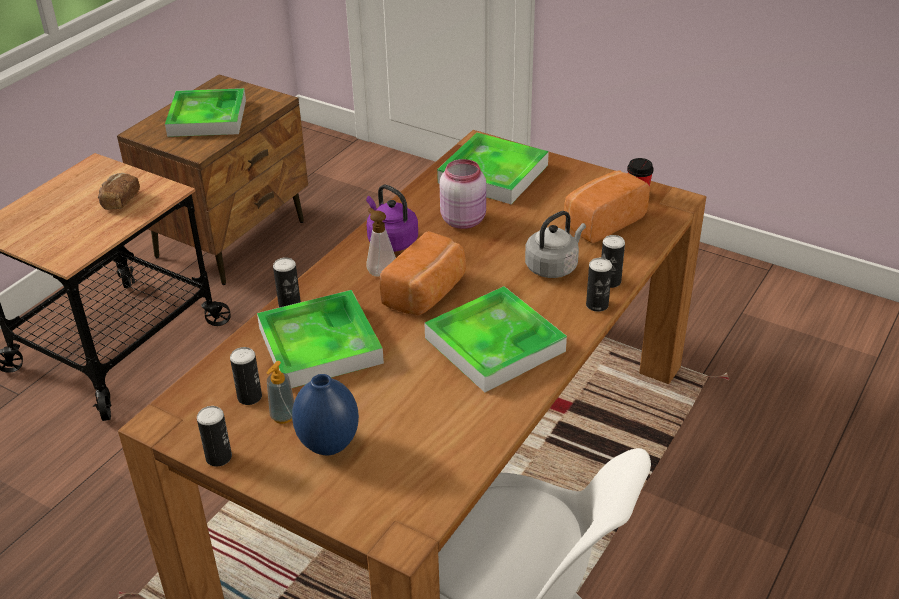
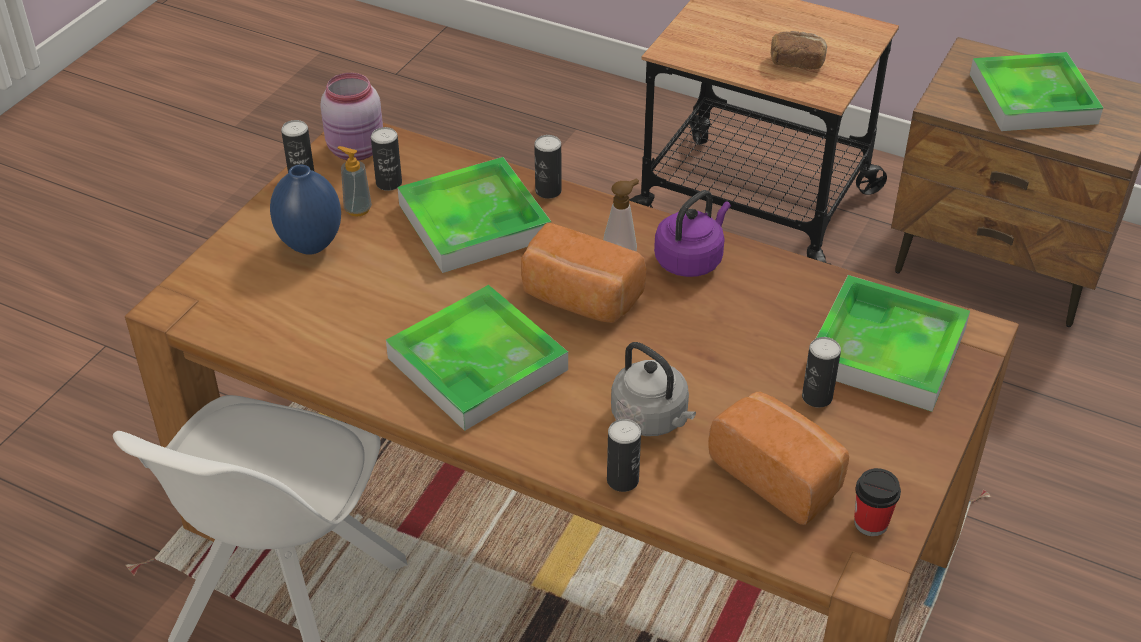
camera: 85 degrees right, 5 degrees up
(464, 220) = (754, 325): pink jar -> pink jar (357, 150)
(597, 305) = (565, 464): can -> can (817, 397)

